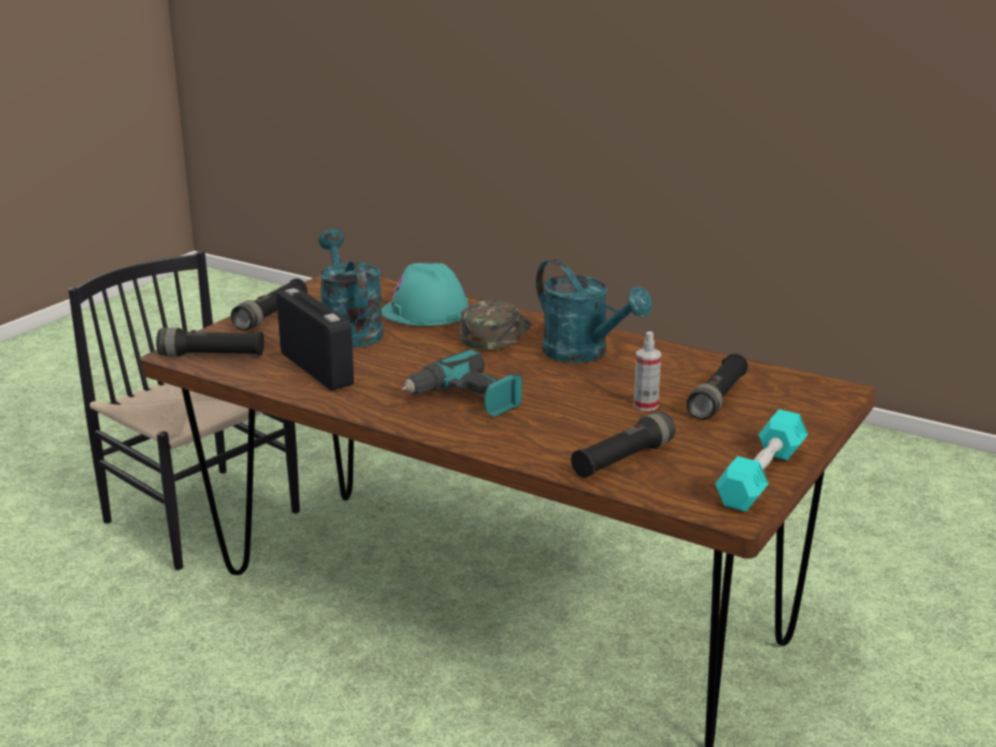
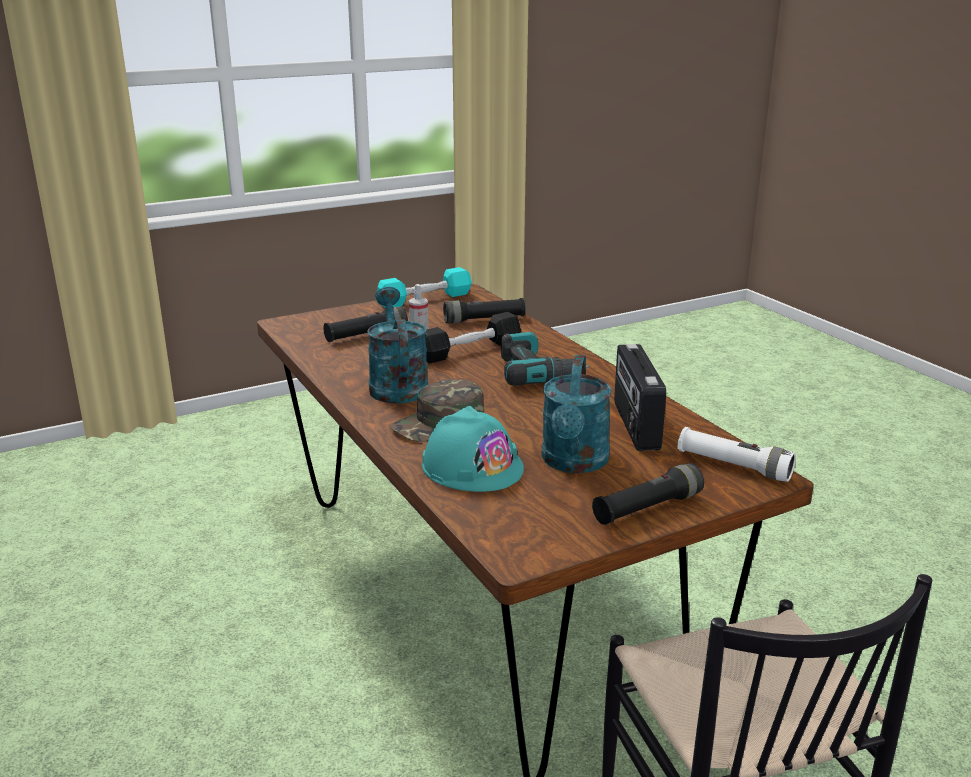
camera: 150 degrees left, 0 degrees up
(212, 355) = (733, 466): black flashlight -> white flashlight
(573, 409) = (469, 350): none -> black dumbbell

